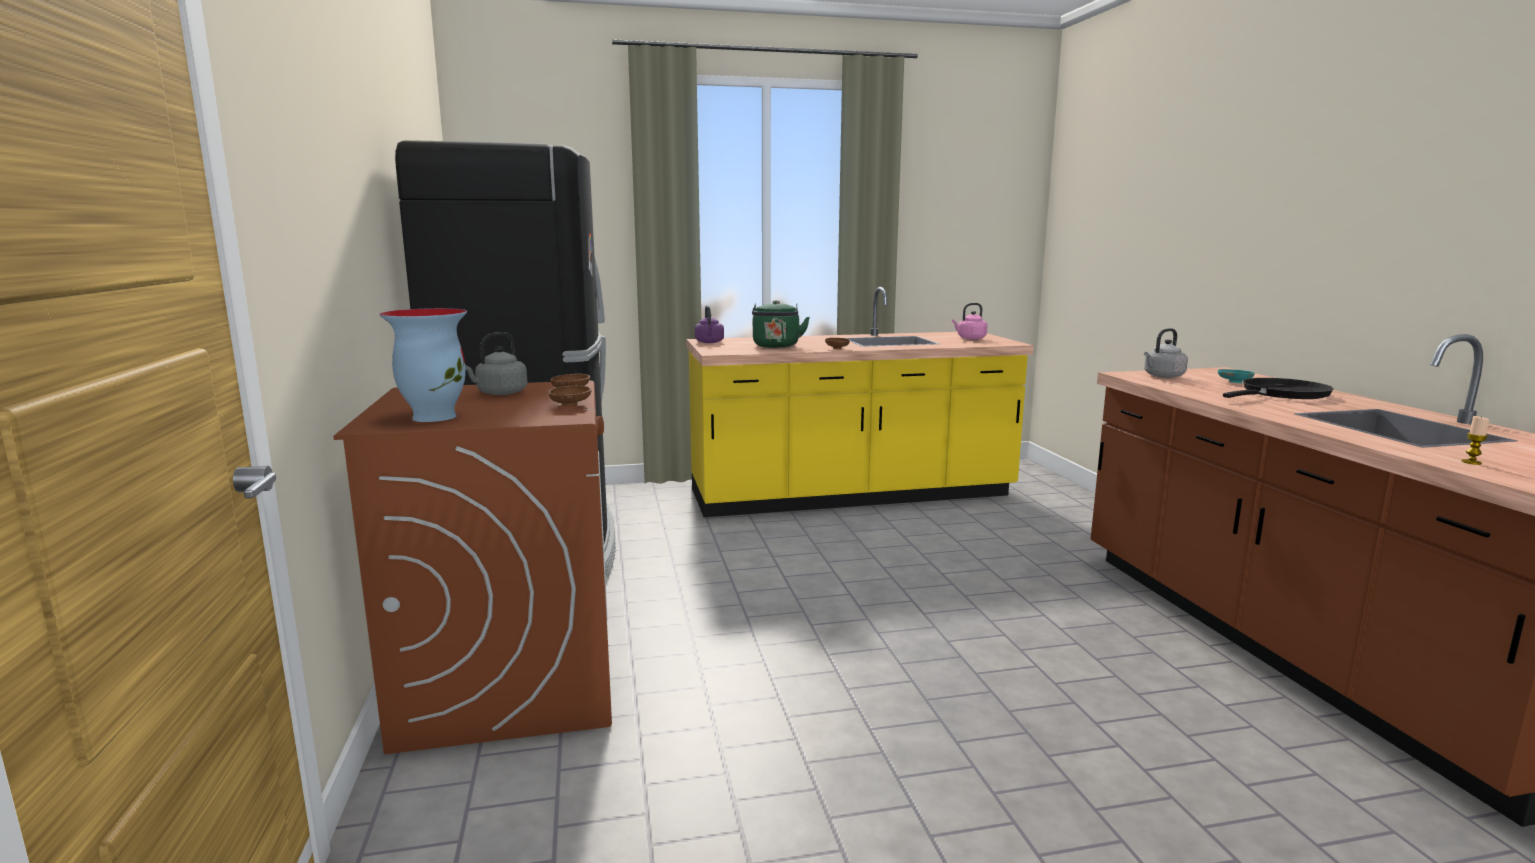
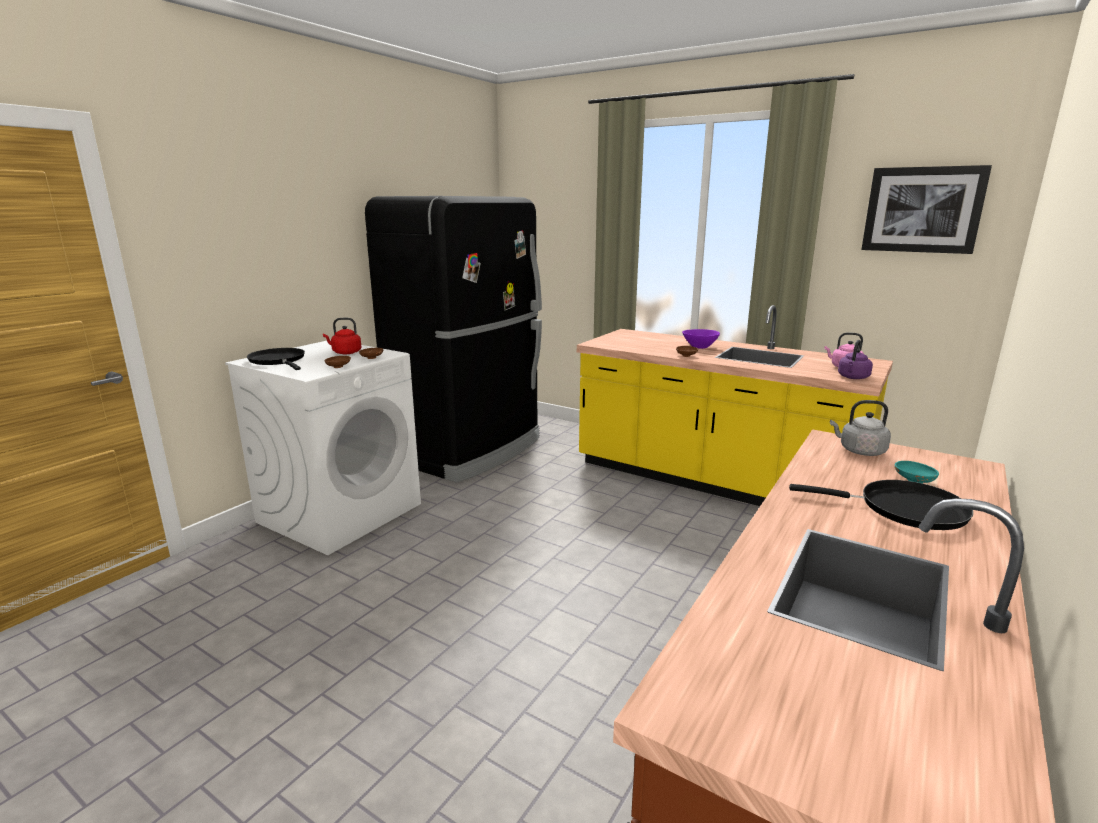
camera: 45 degrees right, 5 degrees up
(434, 417) = (278, 361): vase -> black frying pan
(499, 393) = (345, 352): grey kettle -> red kettle
(510, 679) = (341, 512): brown washing machine -> white washing machine
(709, 342) = (622, 334): purple kettle -> purple kettle (853, 377)
(776, 346) = (650, 346): green kettle -> none
(820, 341) = (699, 347): none -> purple bowl
(974, 188) = (922, 210): none -> picture
(1471, 462) = (734, 646): candle -> none

